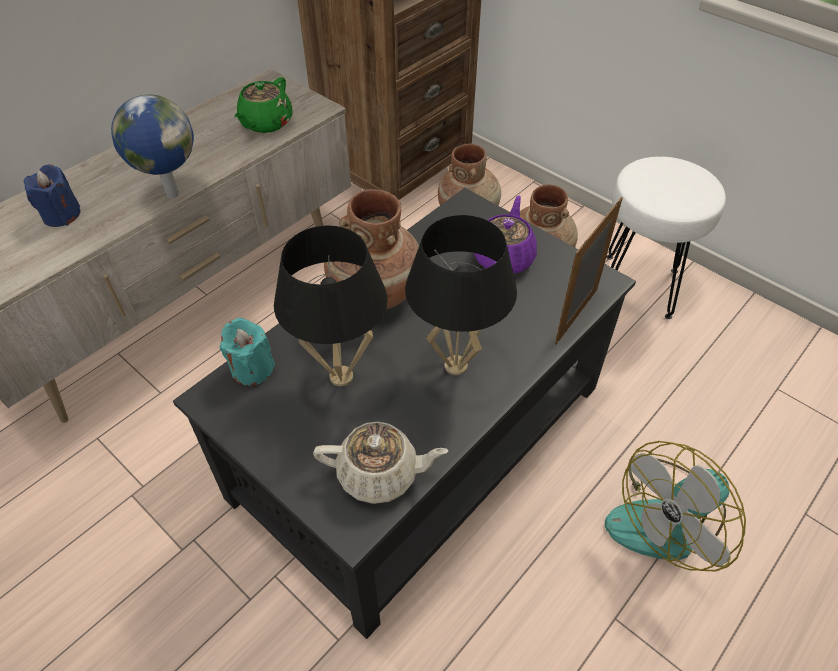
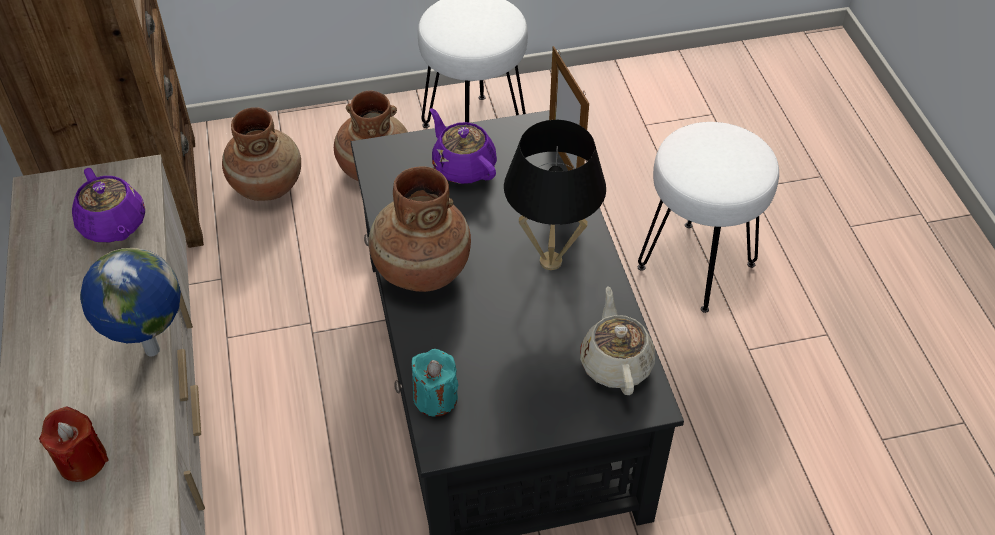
camera: 55 degrees left, 0 degrees up
(61, 215) = (82, 461): blue candle -> red candle
(265, 123) = (113, 225): green teapot -> purple teapot
(342, 376) = (498, 339): black table lamp -> none
(380, 474) = (615, 363): beige teapot -> beige teapot turned 45 degrees counterclockwise
(667, 519) = (697, 266): fan -> white stool

